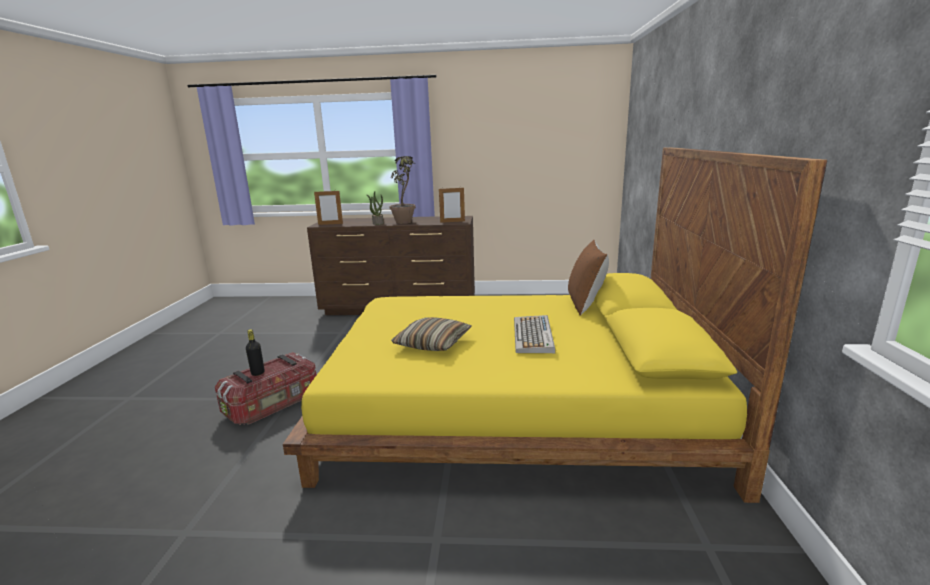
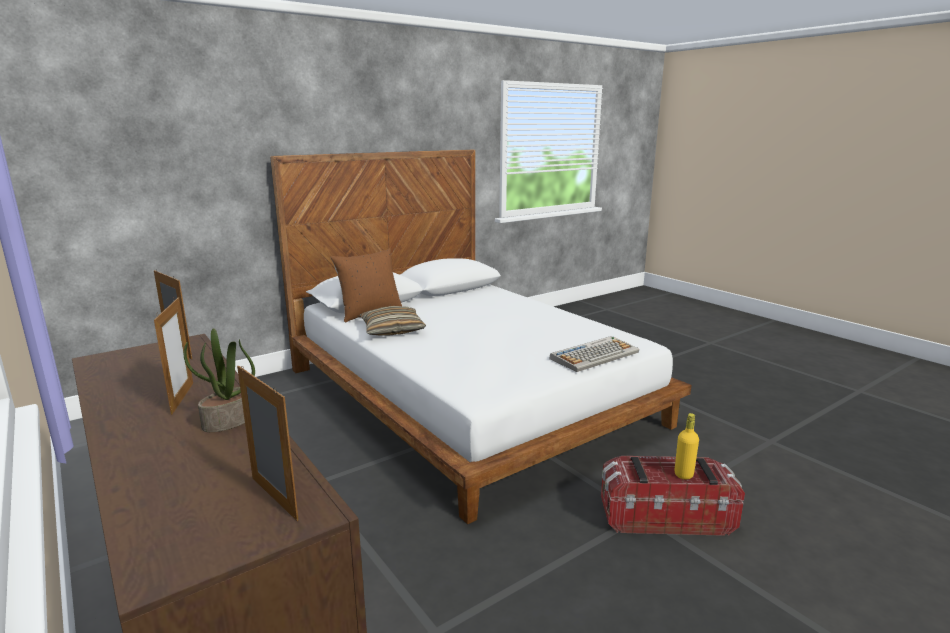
camera: 130 degrees left, 0 degrees up
(258, 373) = (683, 474): black bottle -> yellow bottle
(406, 221) = (182, 398): potted plant -> picture frame
(432, 343) = (538, 335): pillow -> pillow (392, 330)
(512, 407) = (469, 395): yellow bed -> white bed
(533, 336) = (472, 312): keyboard -> keyboard (594, 355)

